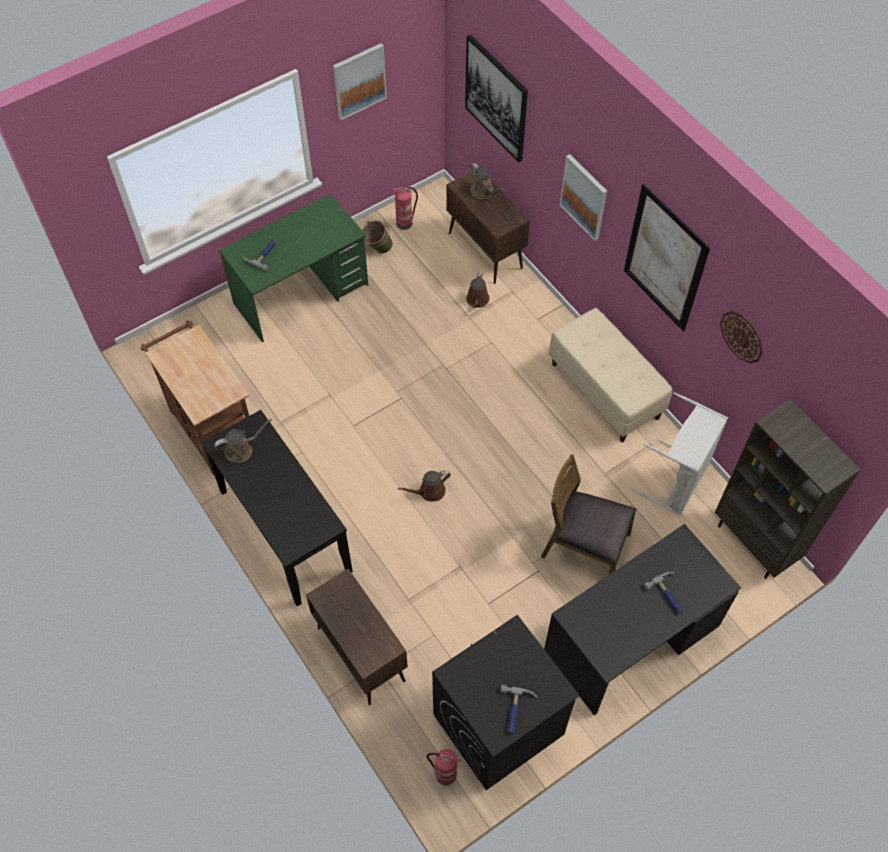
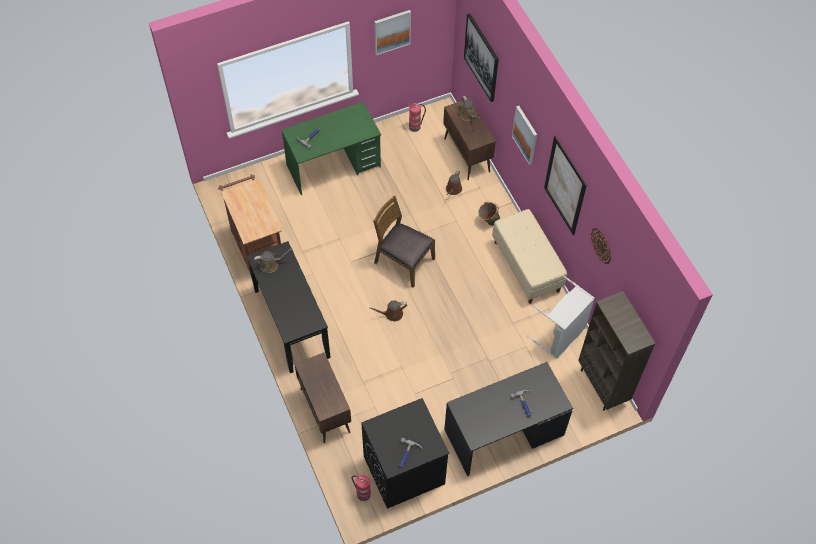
camera: 10 degrees right, 0 degrees up
(377, 249) = (392, 142): green bucket -> green bucket (488, 221)
(584, 546) = (487, 368): brown chair -> brown chair (403, 261)

